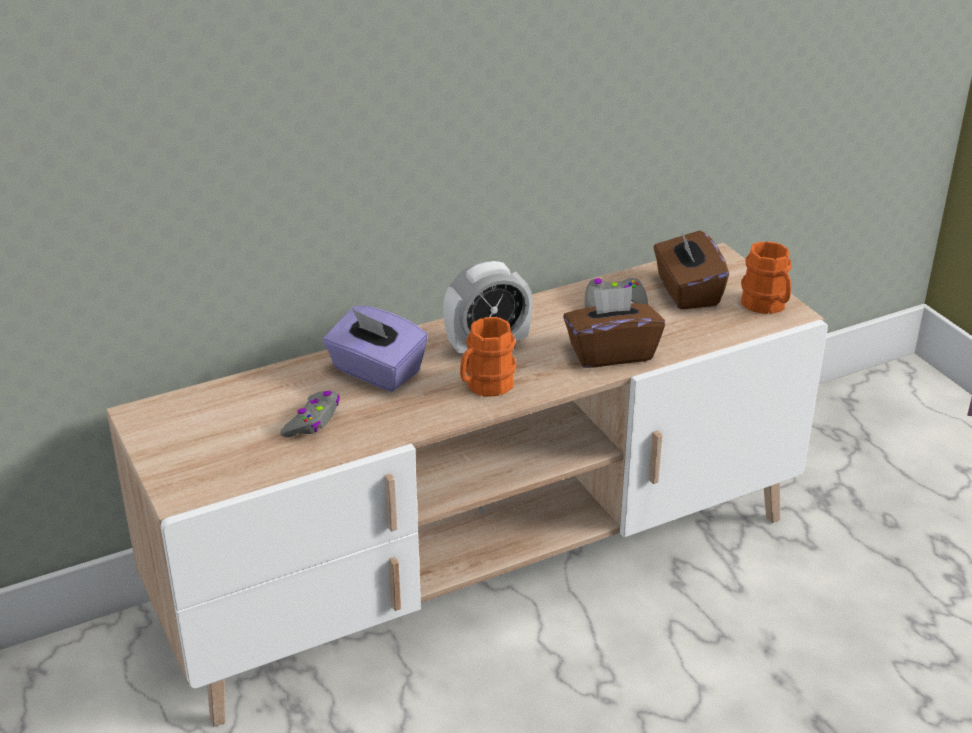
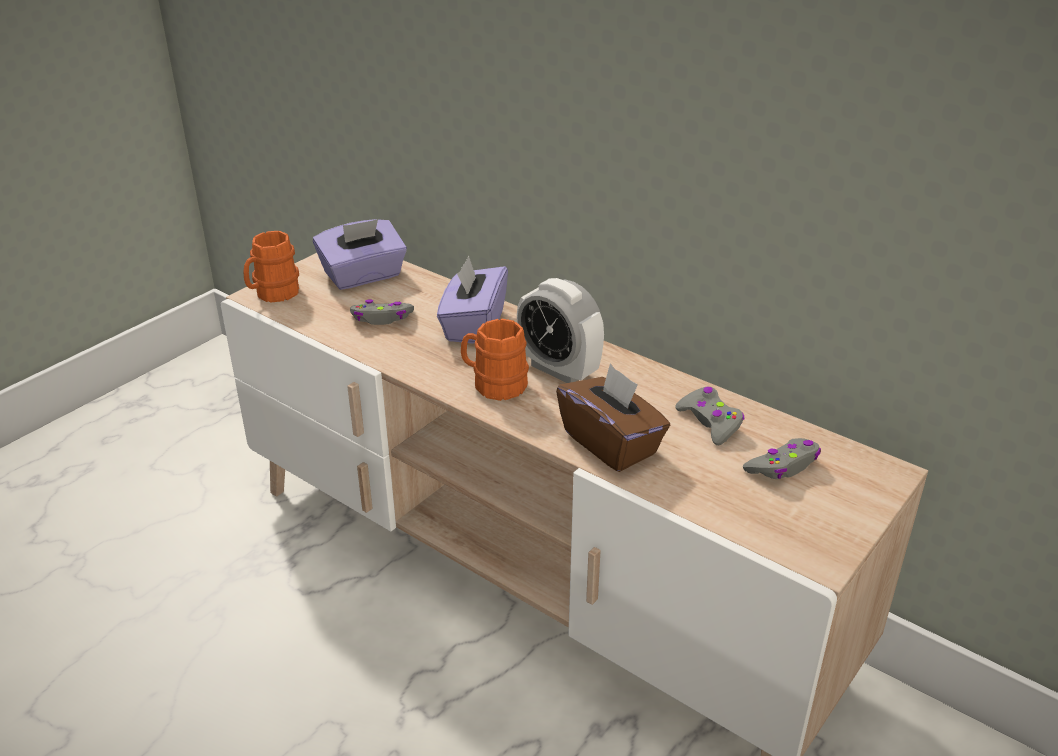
camera: 65 degrees right, 0 degrees up
(211, 415) = (363, 276): none -> purple tissue box
(686, 291) = (783, 466): brown tissue box -> grey game controller
(767, 306) = (816, 535): orange mug -> orange mug (273, 294)

